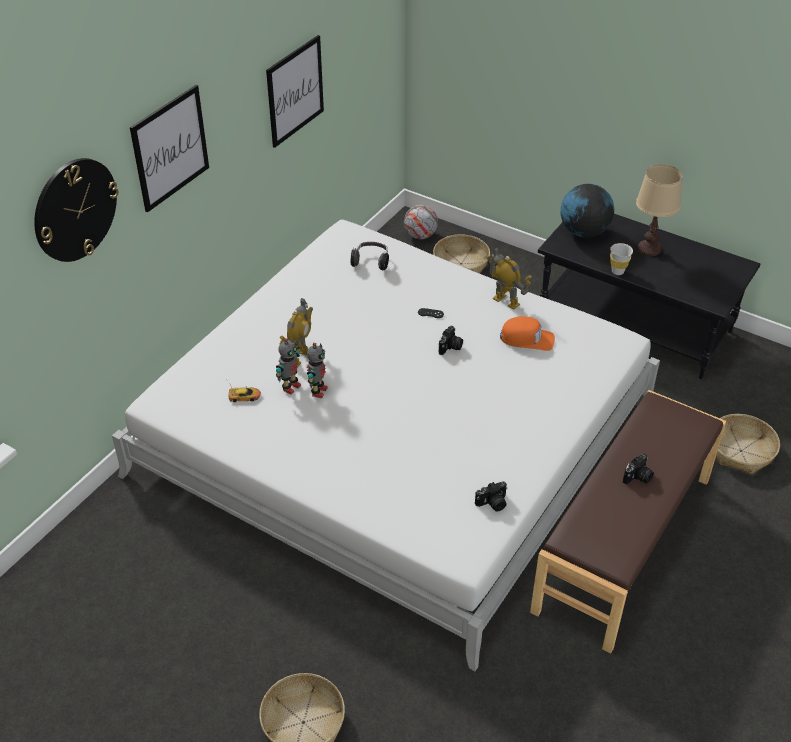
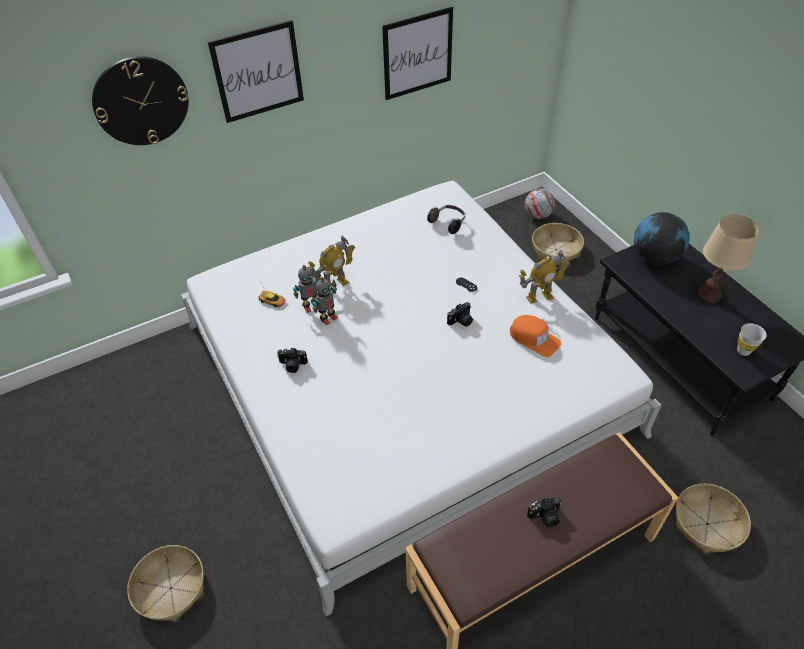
camera: 30 degrees right, 5 degrees up
(492, 504) = (394, 481): camera -> camera (292, 365)
(506, 301) = (539, 297): toy robot -> toy robot turned 90 degrees clockwise
(617, 271) = (662, 306): white cup -> white cup (743, 351)

